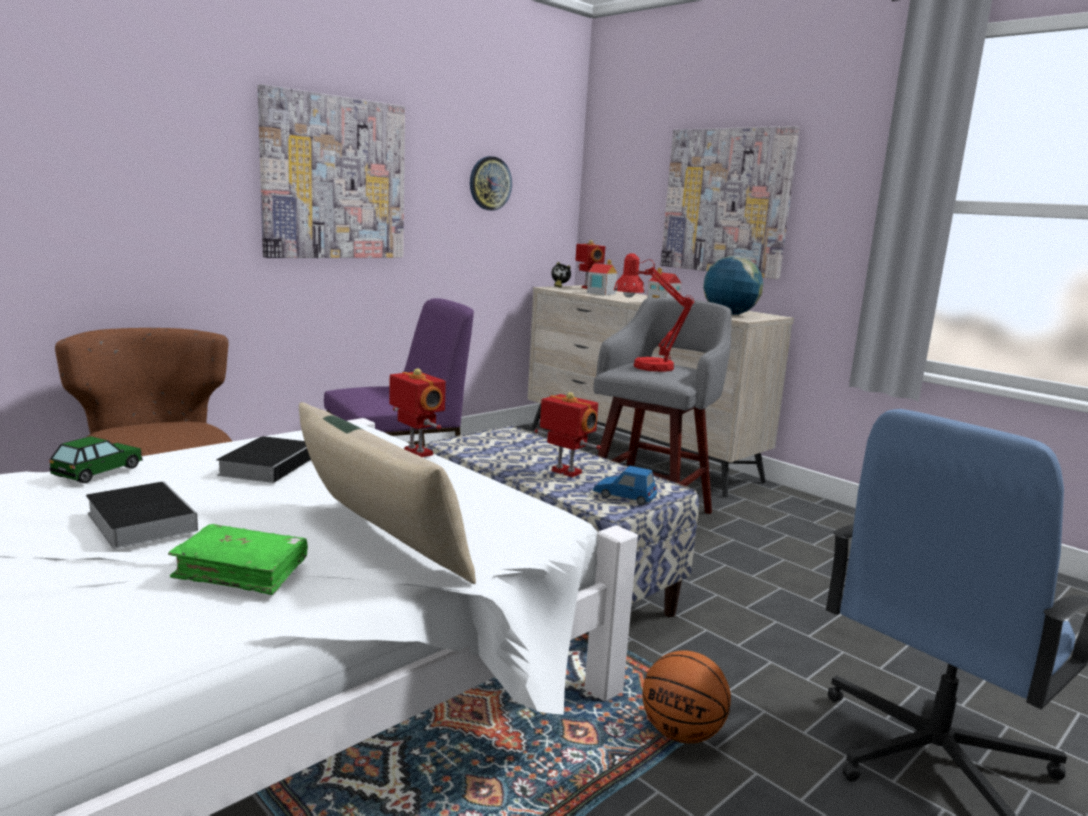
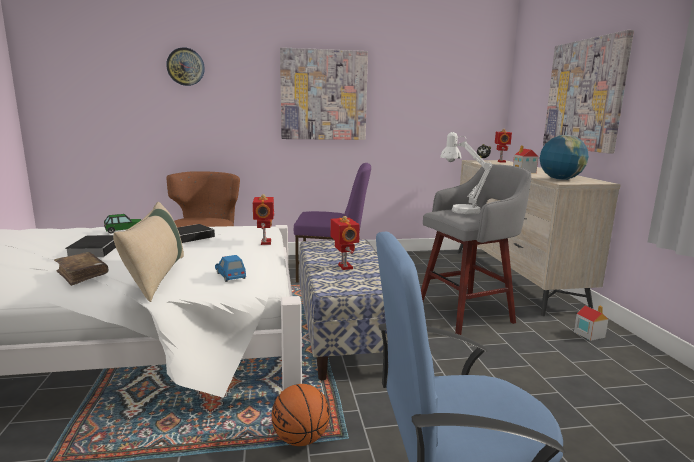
camera: 35 degrees right, 0 degrees up
(241, 571) = (82, 274): green book -> brown book
(490, 183) = (431, 94): wall clock -> wall clock (185, 67)
(600, 293) = (499, 164): toy house -> toy house (588, 334)
(624, 496) = (351, 285): blue toy car -> blue toy car (230, 275)
(644, 366) = (459, 210): red table lamp -> white table lamp

